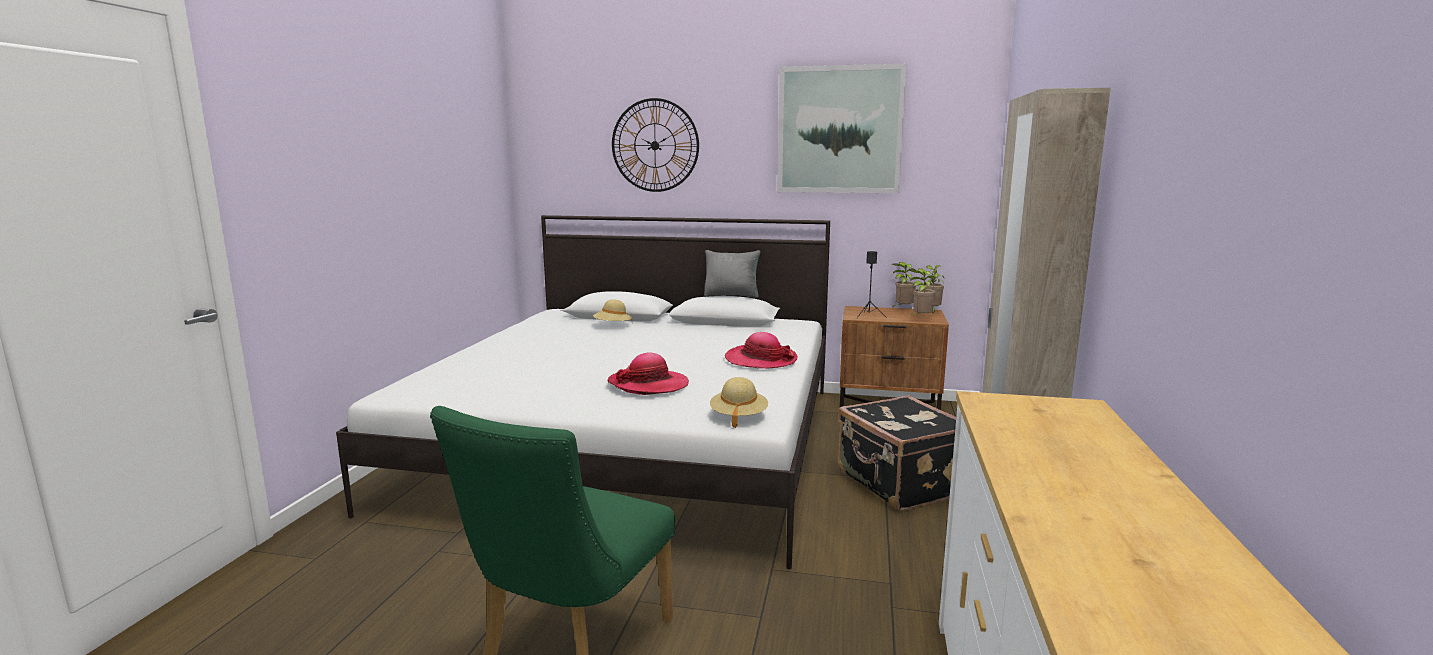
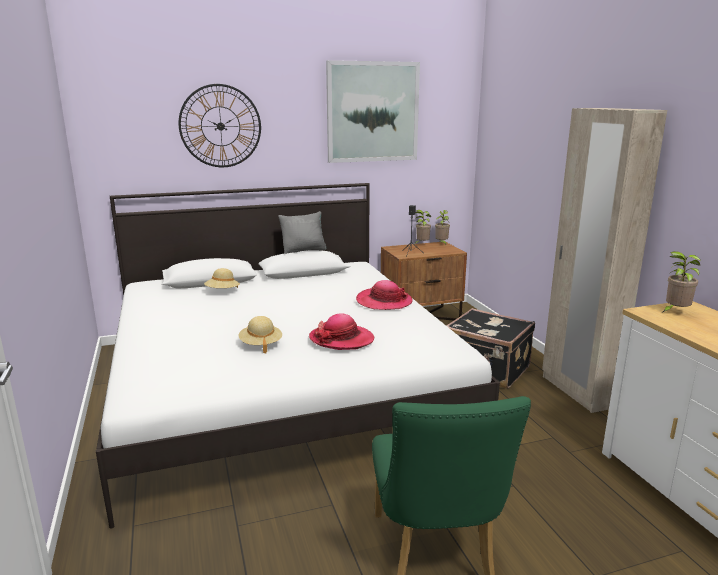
camera: 30 degrees left, 5 degrees up
(738, 417) = (440, 351): beige hat -> beige hat (260, 344)
(920, 318) = (444, 250): potted plant -> potted plant (675, 312)

